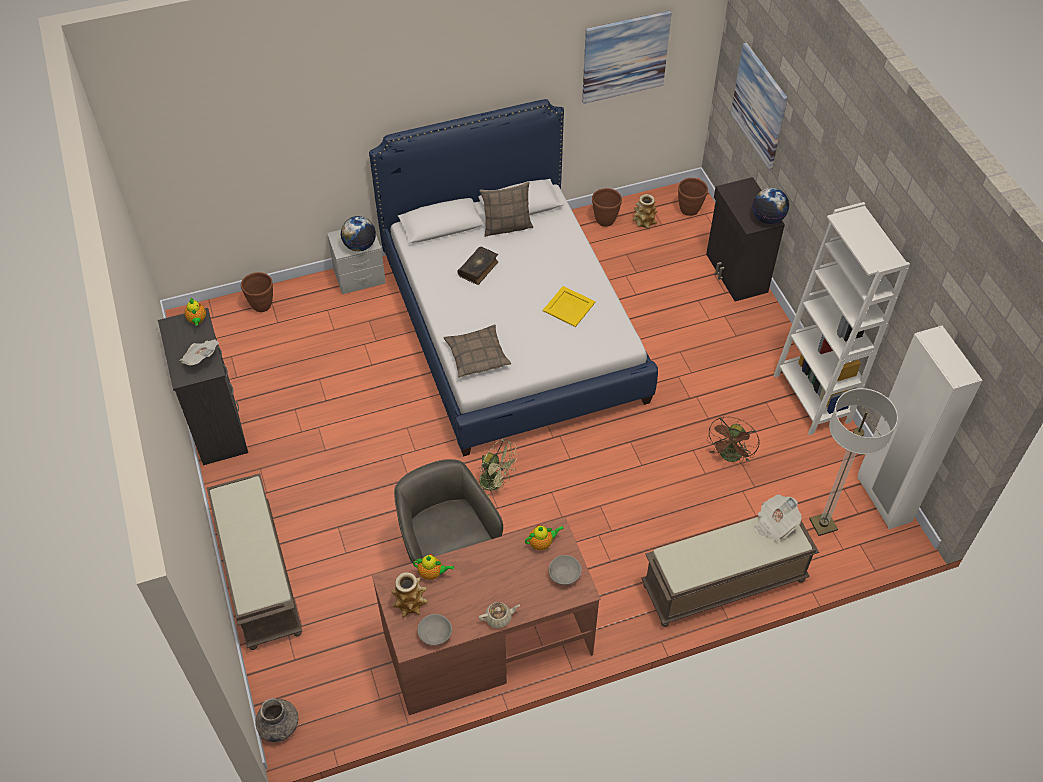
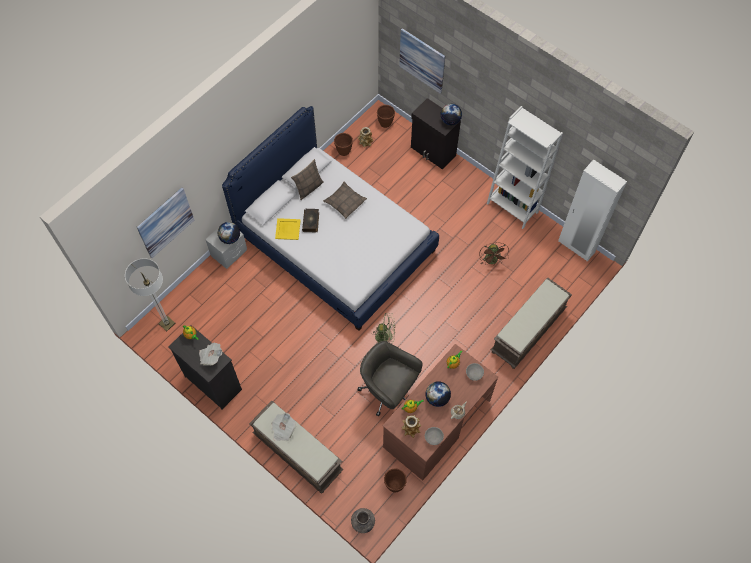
camera: 30 degrees left, 10 degrees up
(262, 305) = (185, 298): brown planter -> brown planter (394, 485)
(477, 356) = (345, 275): pillow -> pillow (345, 202)
(482, 580) = (437, 398): none -> globe
(568, 306) = (374, 221): yellow tray -> yellow tray (287, 229)
(625, 56) = (335, 62): picture -> picture (165, 222)
(774, 524) = (545, 291): newspaper -> newspaper (283, 430)
(823, 524) = (556, 275): floor lamp -> floor lamp (167, 323)

